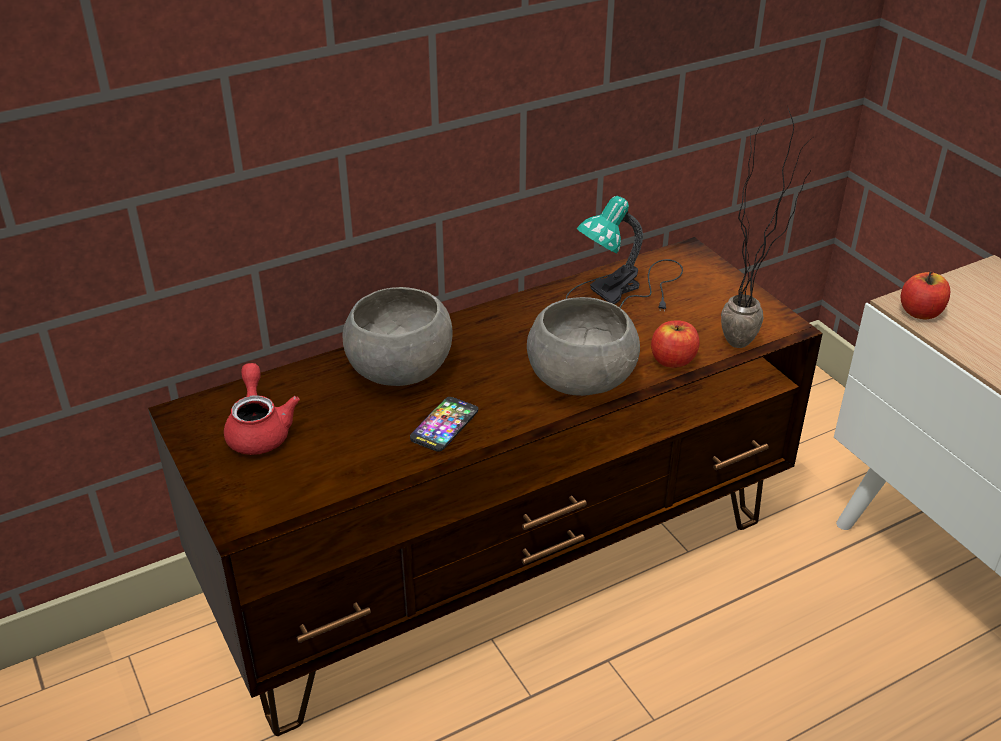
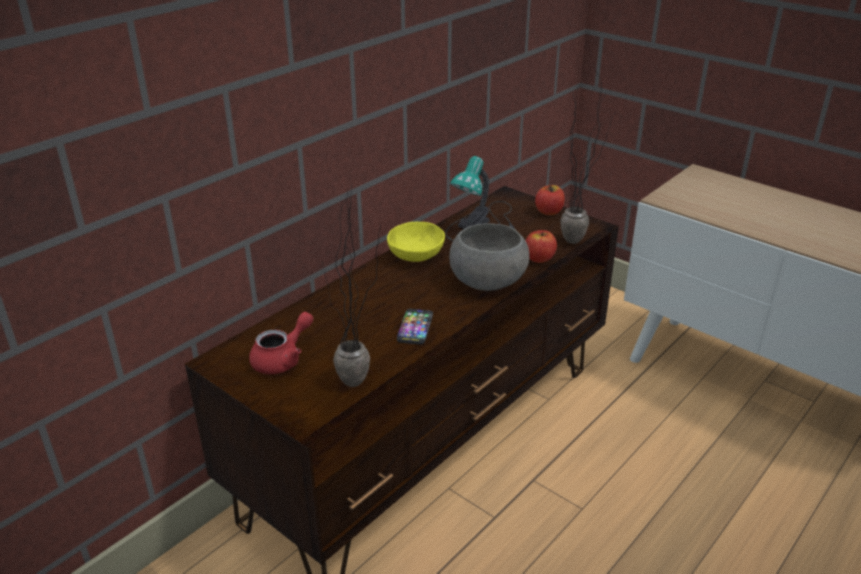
camera: 20 degrees left, 5 degrees down
(259, 430) = (283, 359): red teapot -> red teapot turned 75 degrees clockwise
(325, 493) = (359, 388): none -> potted plant
(399, 367) = (359, 298): grey bowl -> none
(507, 321) = (416, 256): none -> yellow bowl
(920, 312) = (673, 201): apple -> apple (549, 212)

